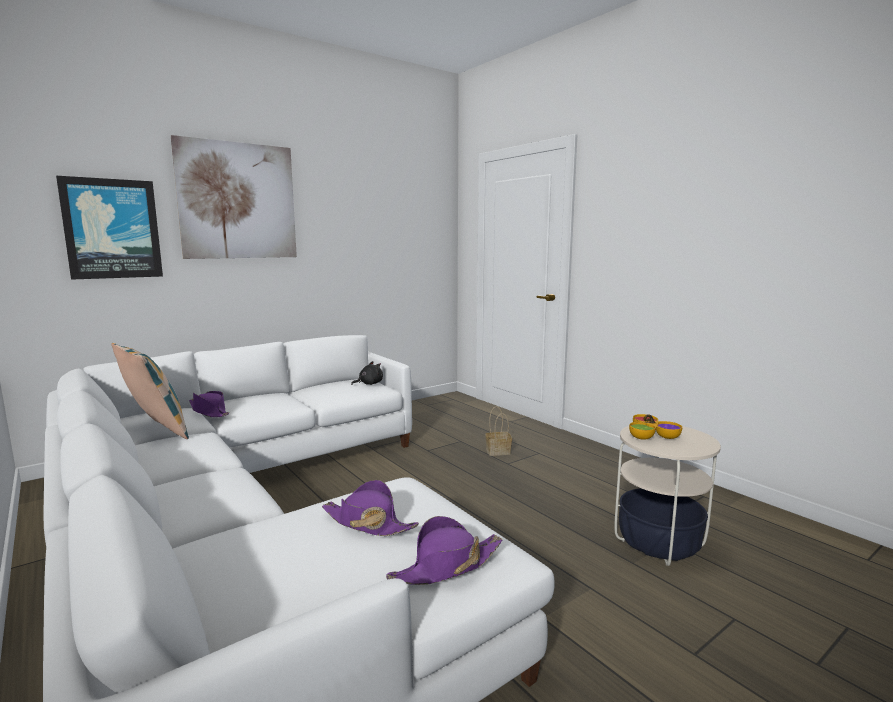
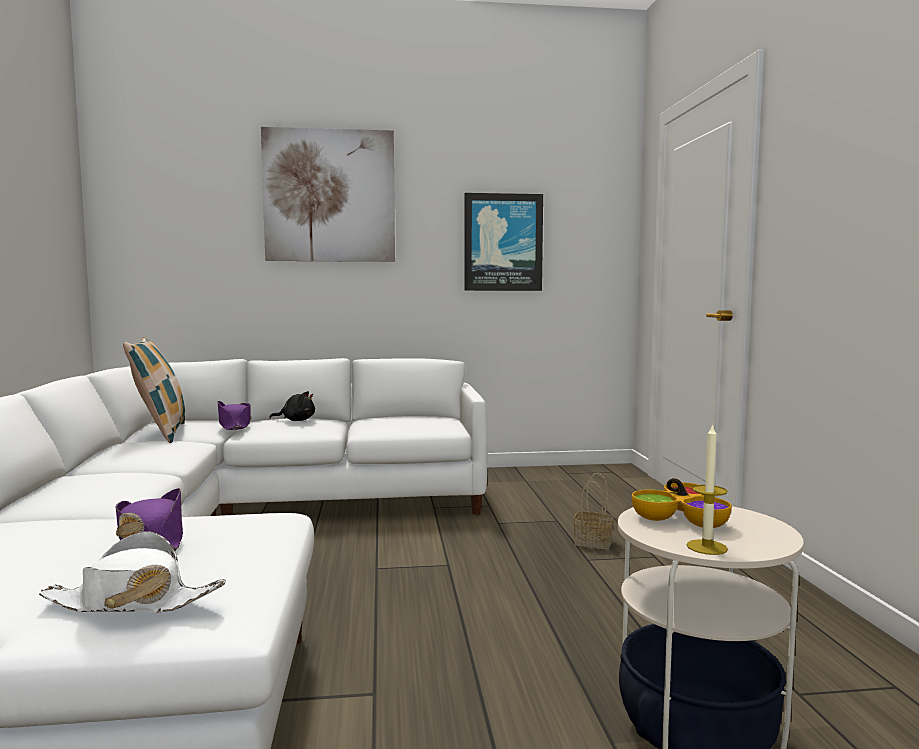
camera: 30 degrees right, 5 degrees down
(112, 229) = (199, 228): picture -> picture (503, 242)
(369, 384) = (440, 421): black plush toy -> black plush toy (296, 420)
(446, 566) = (133, 602): purple hat -> white hat
(688, 450) = (706, 547): none -> candle

